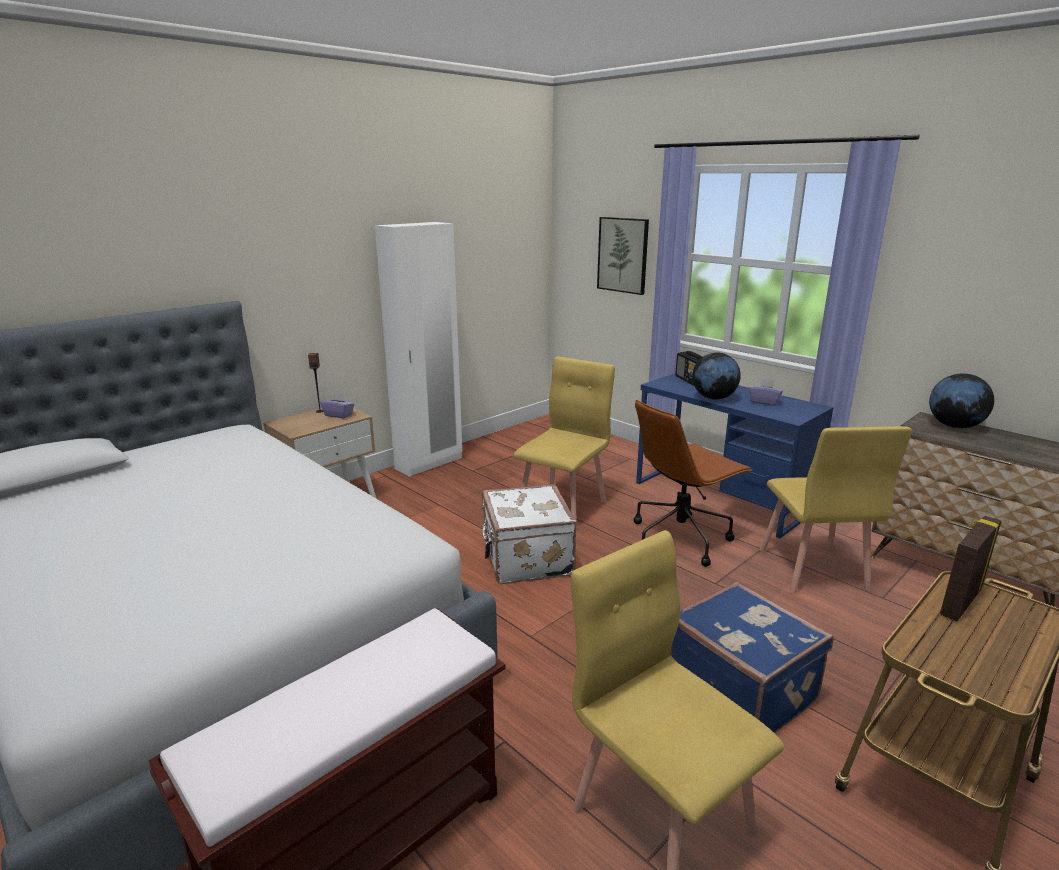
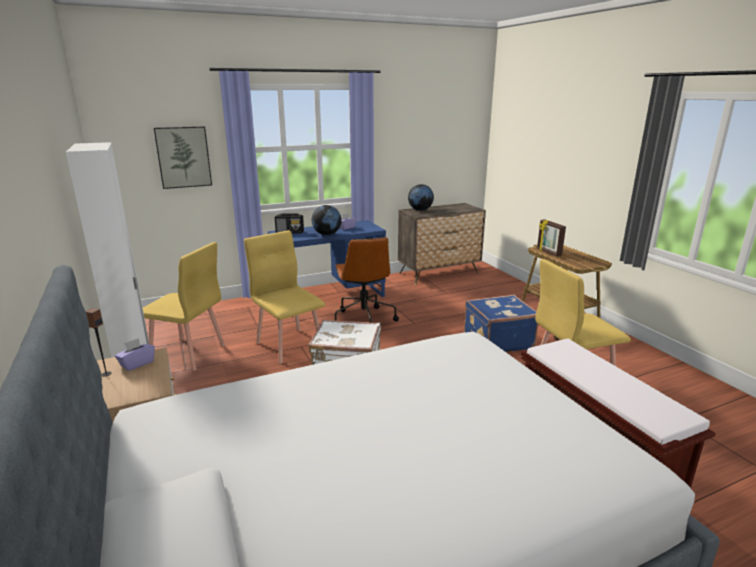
camera: 70 degrees left, 0 degrees up
(812, 569) = (417, 299): yellow chair -> yellow chair (188, 354)

